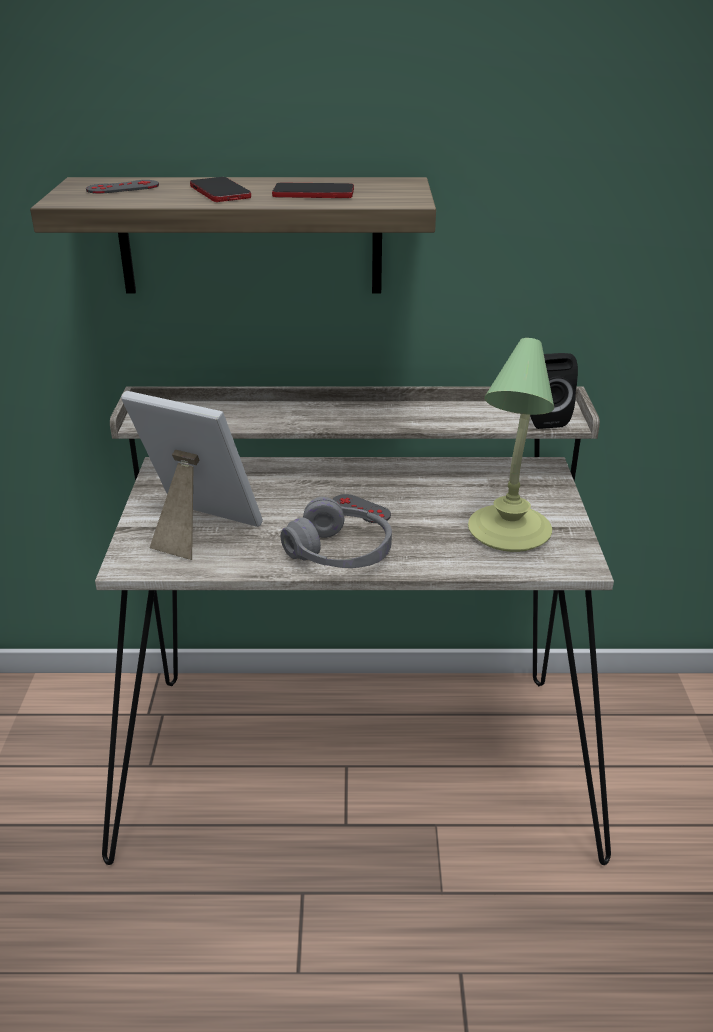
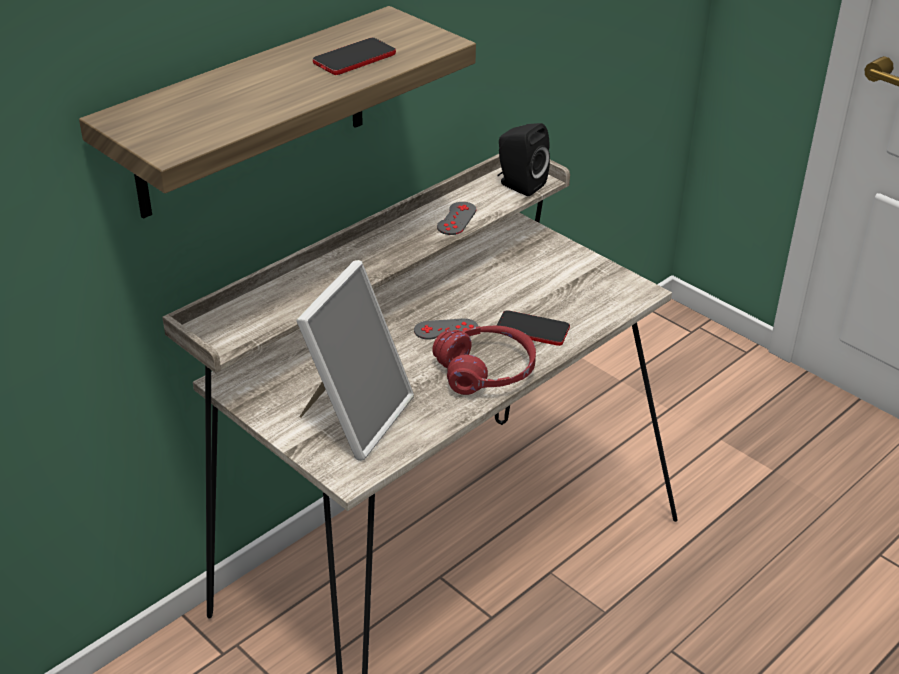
camera: 45 degrees left, 5 degrees up
(122, 187) = (178, 112): grey game controller -> grey game controller (456, 219)
(196, 530) = (354, 417): picture frame -> picture frame turned 135 degrees clockwise
(220, 192) = (277, 85): phone -> phone (532, 329)
(339, 553) = (486, 371): grey headphones -> red headphones
(507, 532) = (567, 292): table lamp -> none

